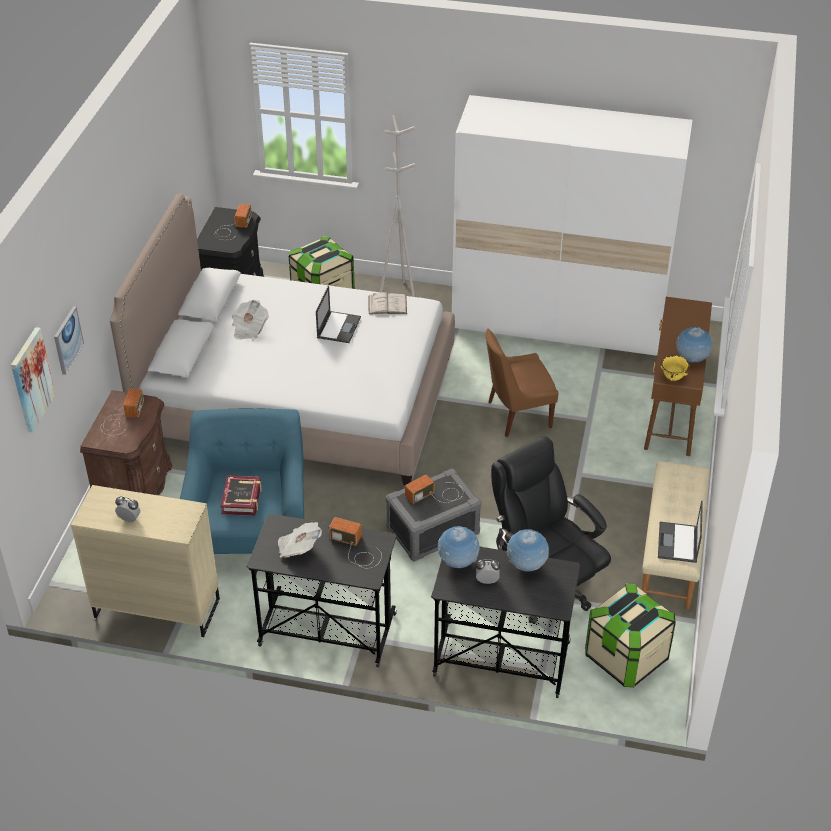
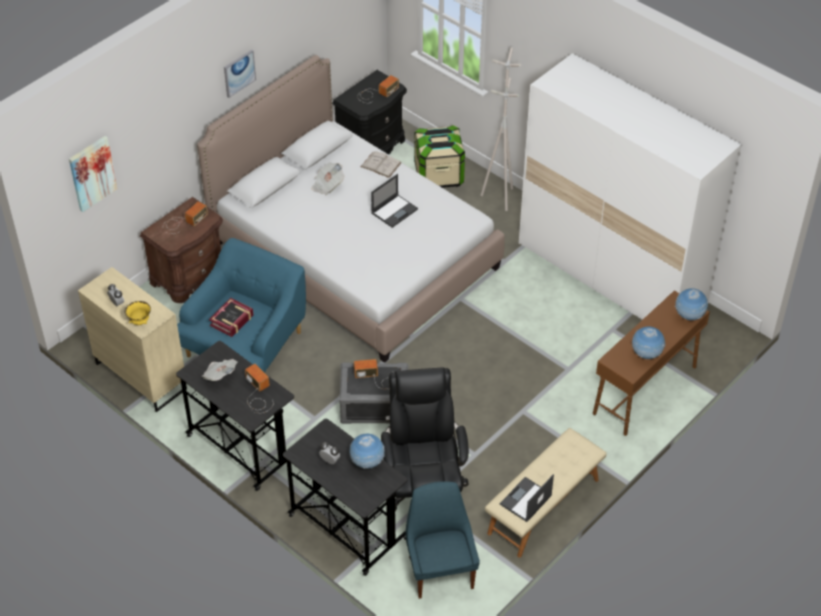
camera: 30 degrees right, 5 degrees up
(67, 340) = (144, 150): picture -> picture (239, 73)
(387, 304) = (447, 206): white book -> white book (381, 164)
(458, 562) = (320, 437): globe -> globe (689, 316)
(516, 415) = (512, 340): brown chair -> none
(626, 657) = (440, 570): storage box -> blue chair
(672, 378) = (616, 363): yellow bowl -> yellow bowl (140, 321)

